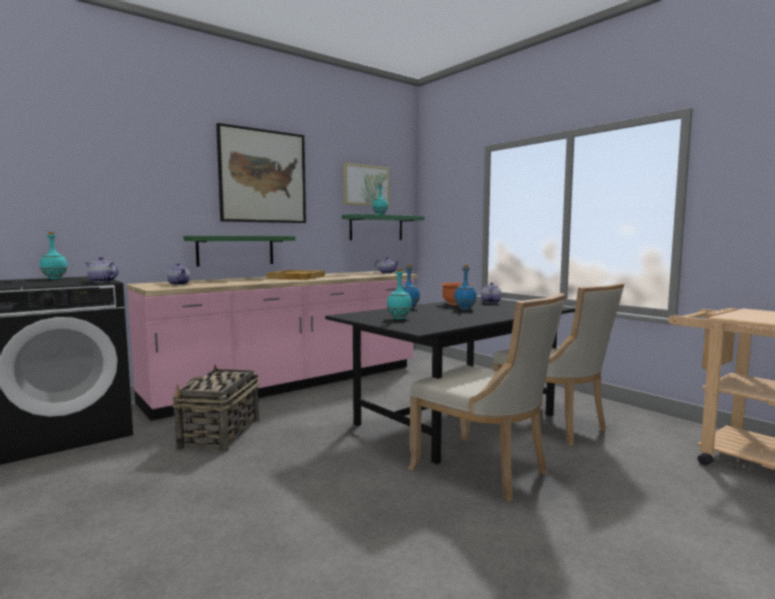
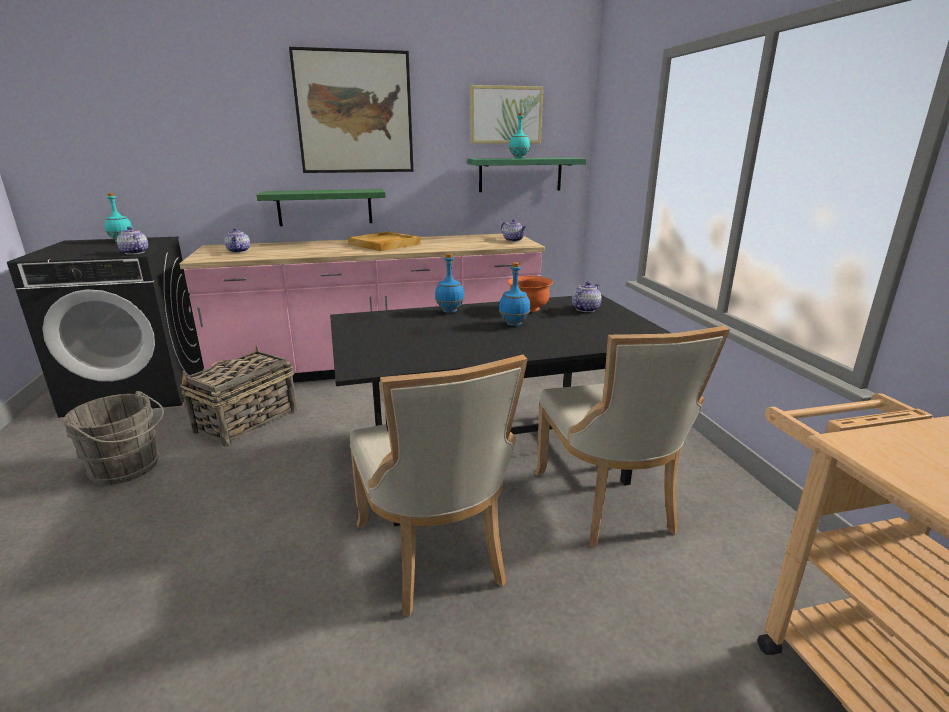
camera: 25 degrees right, 15 degrees up
(145, 482) = (128, 468): none -> grey bucket
(399, 318) = (391, 335): turquoise bottle -> none

